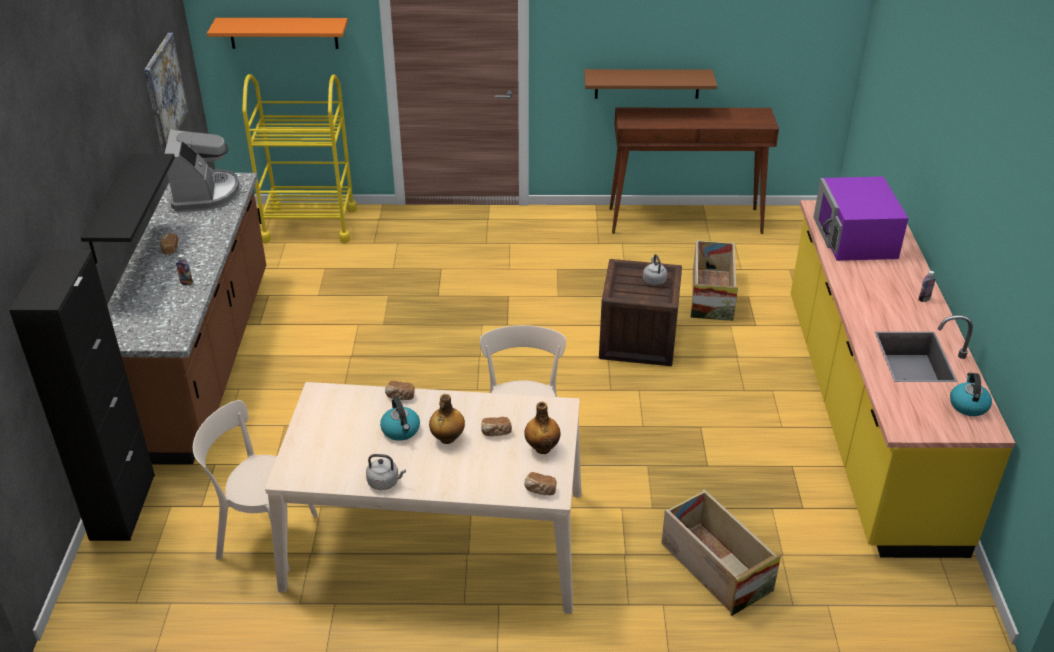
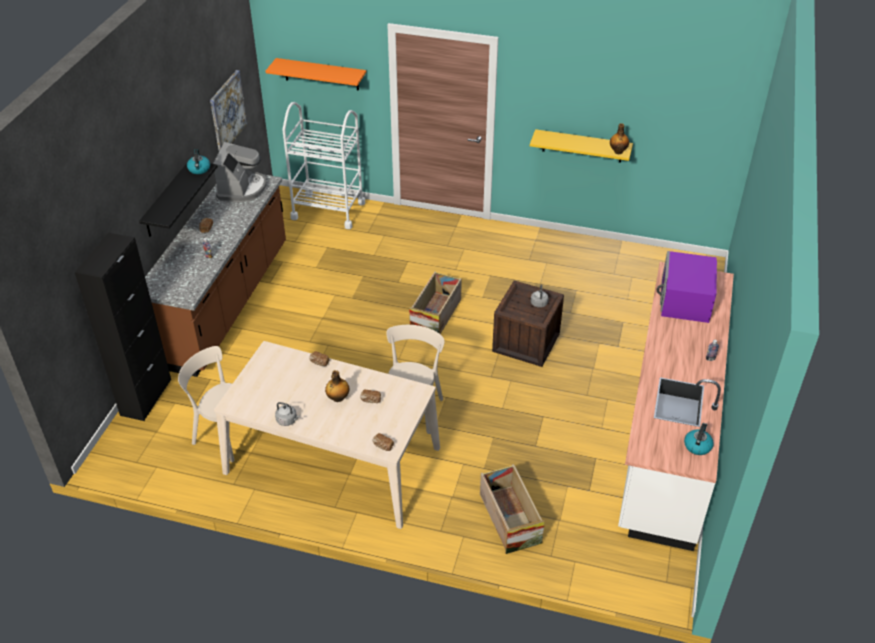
camera: 15 degrees right, 5 degrees up
(310, 224) = (328, 210): yellow cart -> white cart
(401, 430) = (311, 387): kettle -> kettle (199, 169)
(542, 448) = (396, 417): bottle -> bottle (618, 151)
(647, 83) = (582, 146): brown shelf -> yellow shelf
(686, 221) = (603, 251): brown console table -> none
(711, 294) = (596, 315): crate -> crate (436, 314)
(865, 415) = (667, 431): yellow counter -> white counter

